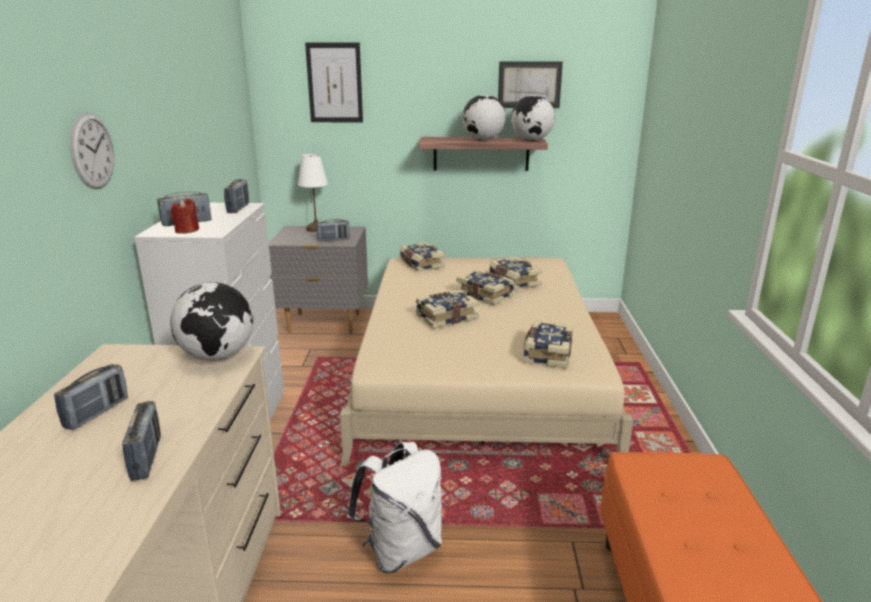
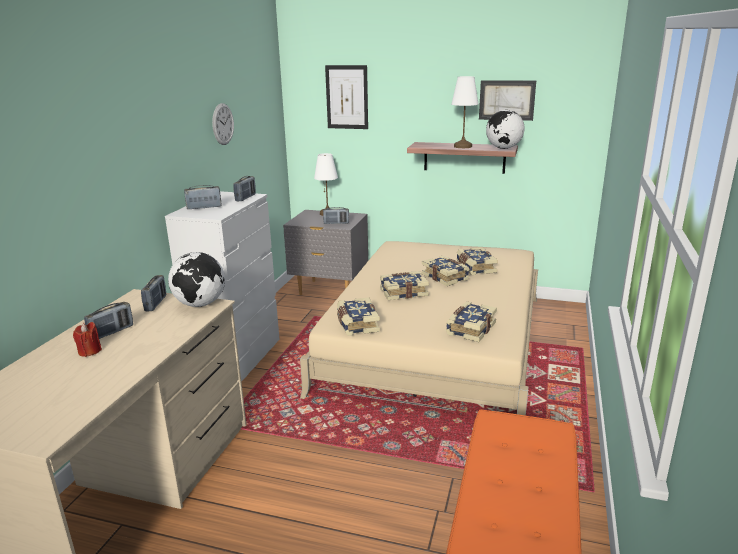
camera: 15 degrees right, 0 degrees up
(92, 151) = (136, 157): wall clock -> wall clock (223, 124)
(146, 458) = (128, 363): radio -> radio (156, 303)
(187, 230) = (200, 213): red candle -> red candle (89, 351)
(401, 550) = (321, 462): white backpack -> none
(421, 264) = (407, 248): book -> book (356, 324)
(483, 140) = (462, 146): globe -> white table lamp

